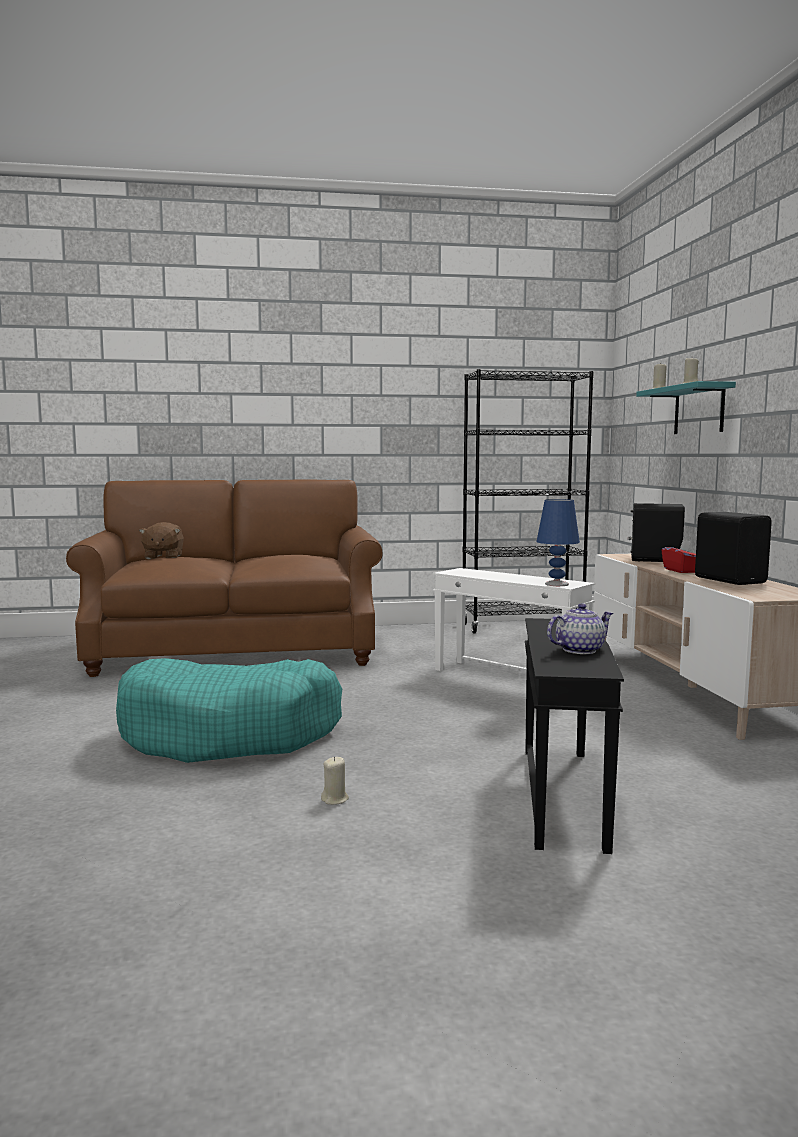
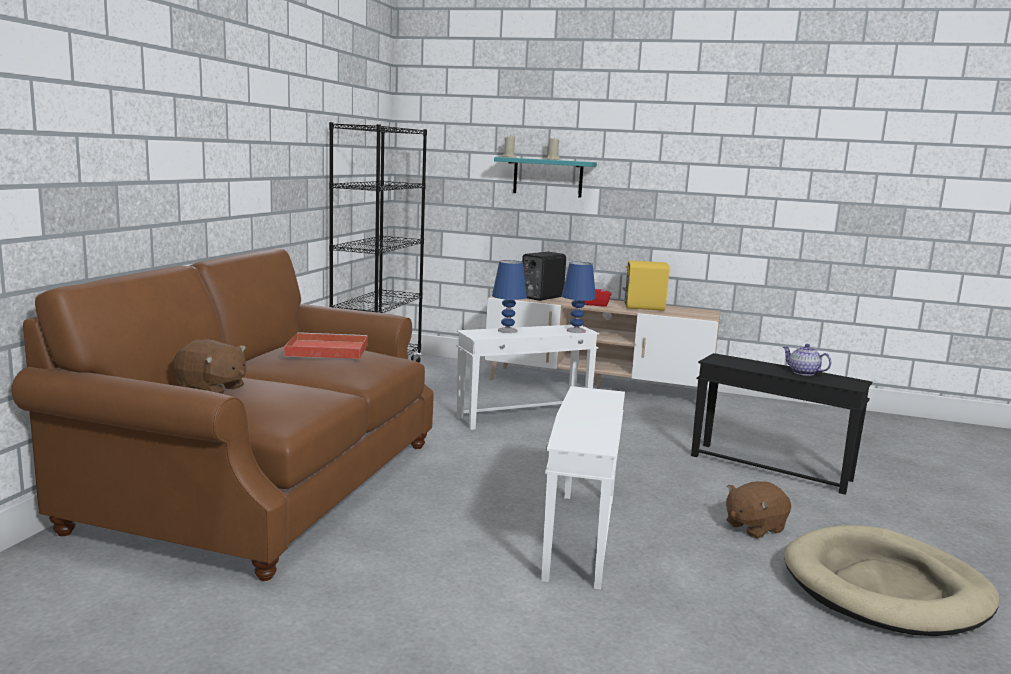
camera: 65 degrees left, 5 degrees up
(221, 884) = (886, 588): none -> beige dog bed
(230, 734) = (579, 536): turquoise dog bed -> white side table
(291, 555) = (325, 350): none -> red tray
(335, 799) = (754, 527): beige candle -> brown plush toy
(495, 574) = (507, 330): none -> blue table lamp
(579, 650) = (803, 373): teapot -> teapot turned 45 degrees counterclockwise
(730, 580) = (643, 307): black speaker -> yellow speaker

